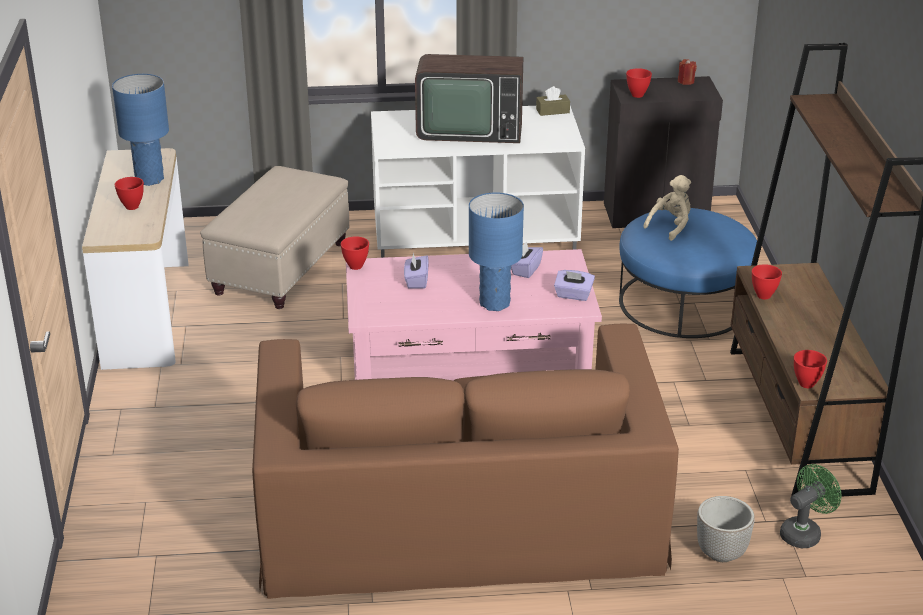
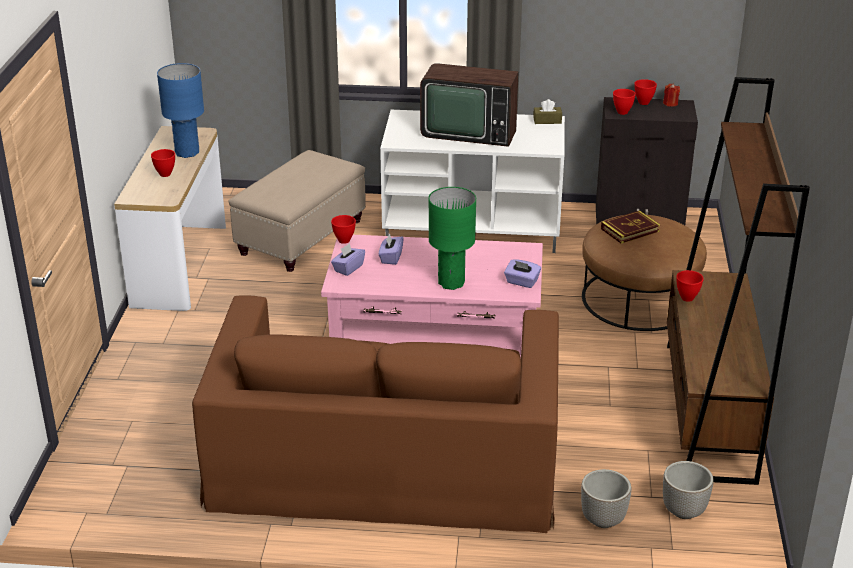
camera: 10 degrees right, 0 degrees up
(495, 304) = (451, 283): blue table lamp -> green table lamp
(525, 270) = (487, 256): purple tissue box -> purple tissue box (348, 268)
(671, 226) = (630, 230): beige plush toy -> book
(683, 303) = (639, 299): blue ottoman -> brown ottoman
(804, 533) = (683, 511): green fan -> planter
(805, 384) = (698, 379): red bowl -> red bowl (643, 102)

